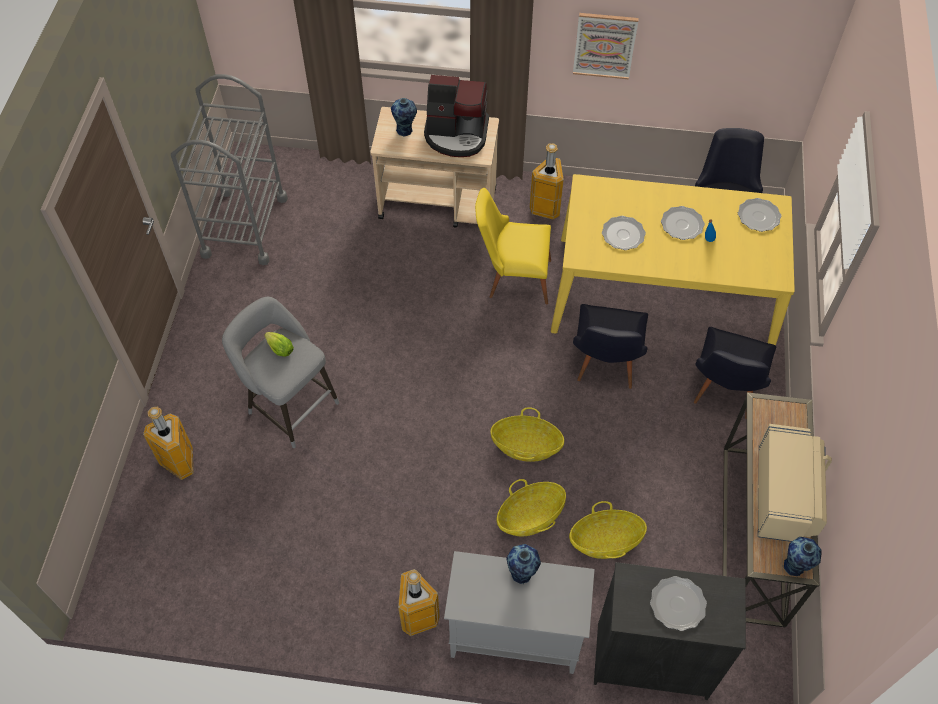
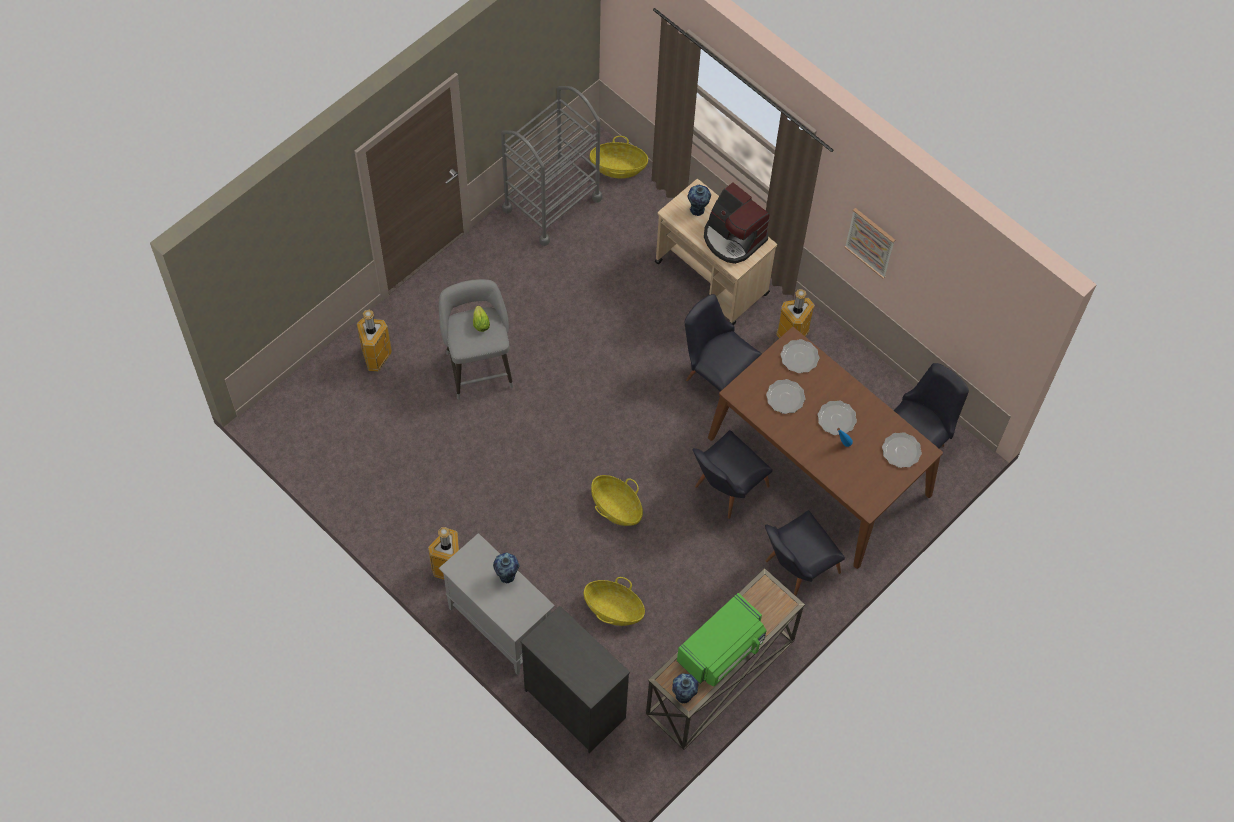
camera: 35 degrees right, 5 degrees up
(512, 277) = (716, 376): yellow chair -> black chair
(530, 516) = (577, 557): basket -> basket (618, 167)
(662, 295) = (819, 466): yellow dining table -> brown dining table
(677, 604) = (573, 656): plate -> plate (799, 357)
(785, 495) = (722, 650): beige microwave -> green microwave

